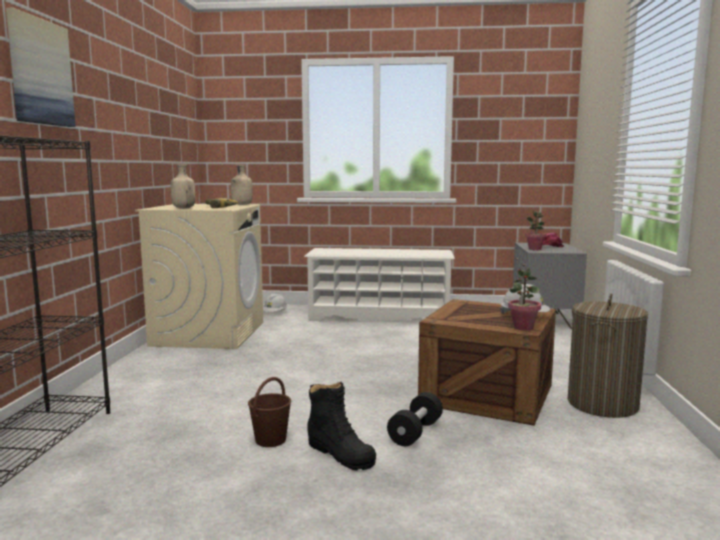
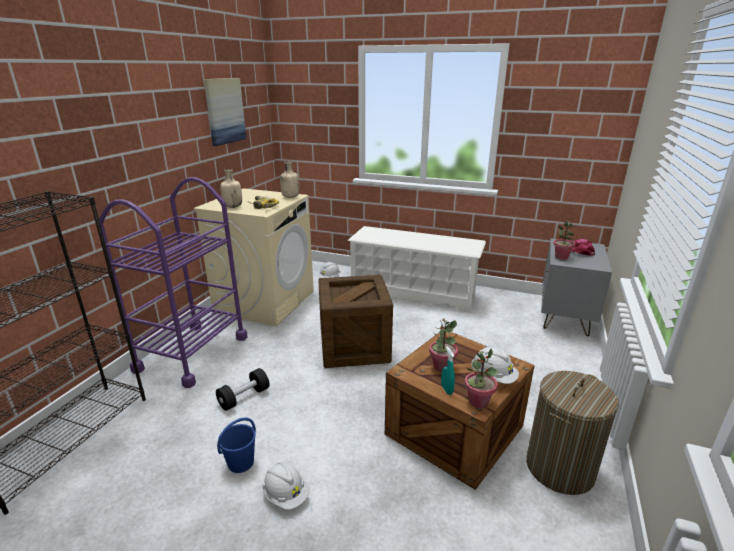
camera: 15 degrees right, 15 degrees up
(40, 72) = (65, 119): picture -> picture (224, 111)
(145, 376) = (192, 353): none -> purple cart
(271, 440) = (241, 462): brown bucket -> blue bucket
(340, 453) = (285, 495): black boot -> white hard hat
(341, 355) = (354, 347): none -> crate
(415, 432) = (362, 477): black dumbbell -> black dumbbell (244, 397)
(471, 315) = (441, 367): none -> potted plant
(488, 325) = (446, 389): none -> turquoise spray bottle

